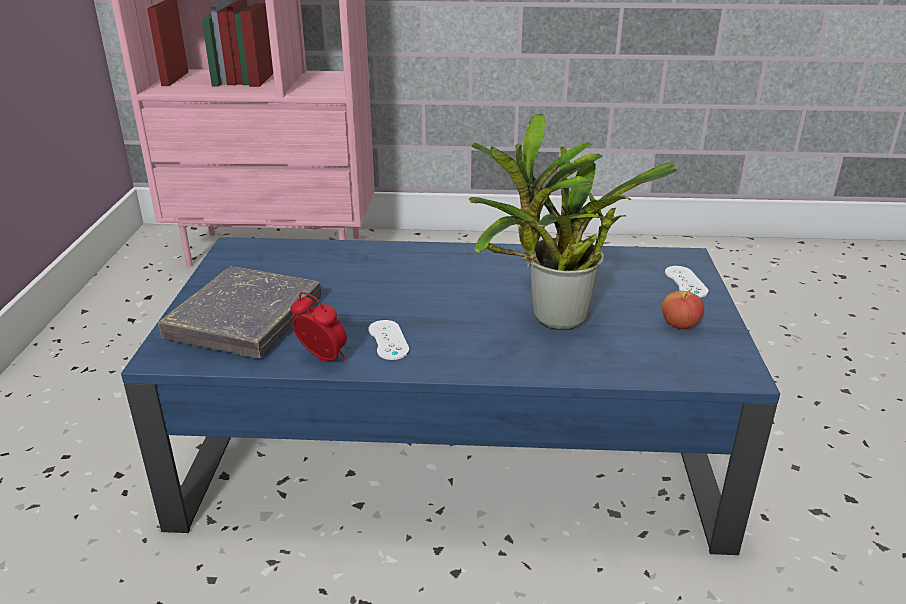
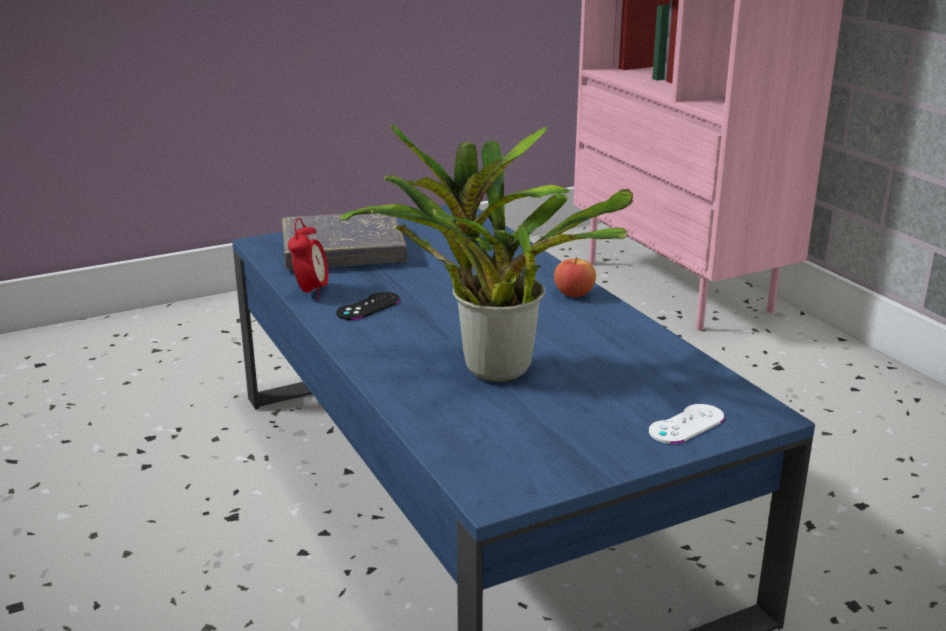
camera: 60 degrees right, 5 degrees down
(388, 340) = (368, 306): white game controller -> black game controller
(680, 324) = (568, 438): apple -> apple (574, 293)

